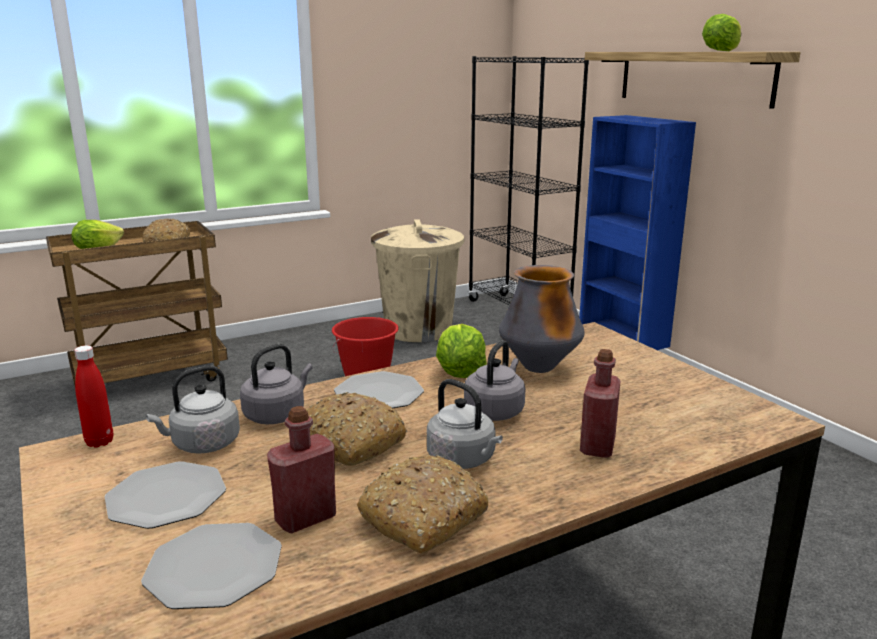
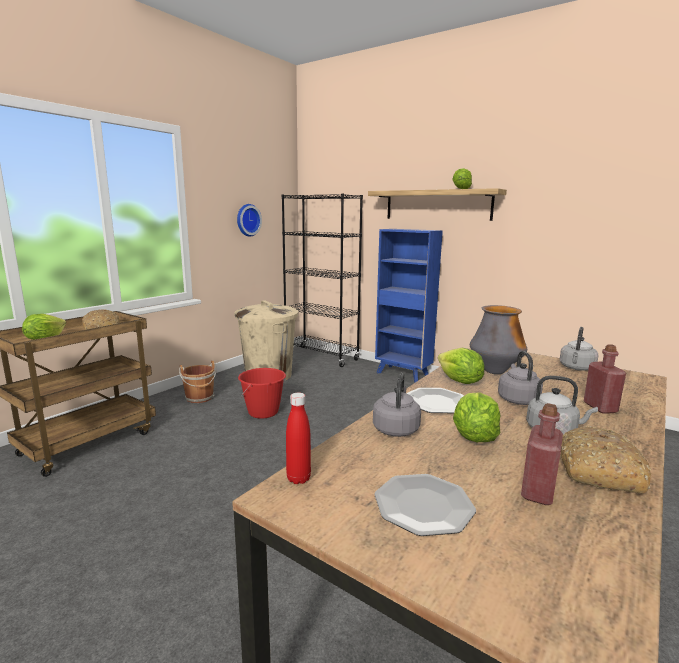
camera: 25 degrees left, 5 degrees down
(202, 445) = (381, 461): grey kettle -> grey kettle (576, 368)
(214, 567) = (547, 546): plate -> none
(307, 347) = (200, 398): none -> brown bucket
(349, 443) = (474, 436): bread -> lettuce
(414, 97) = (247, 220): none -> wall clock

